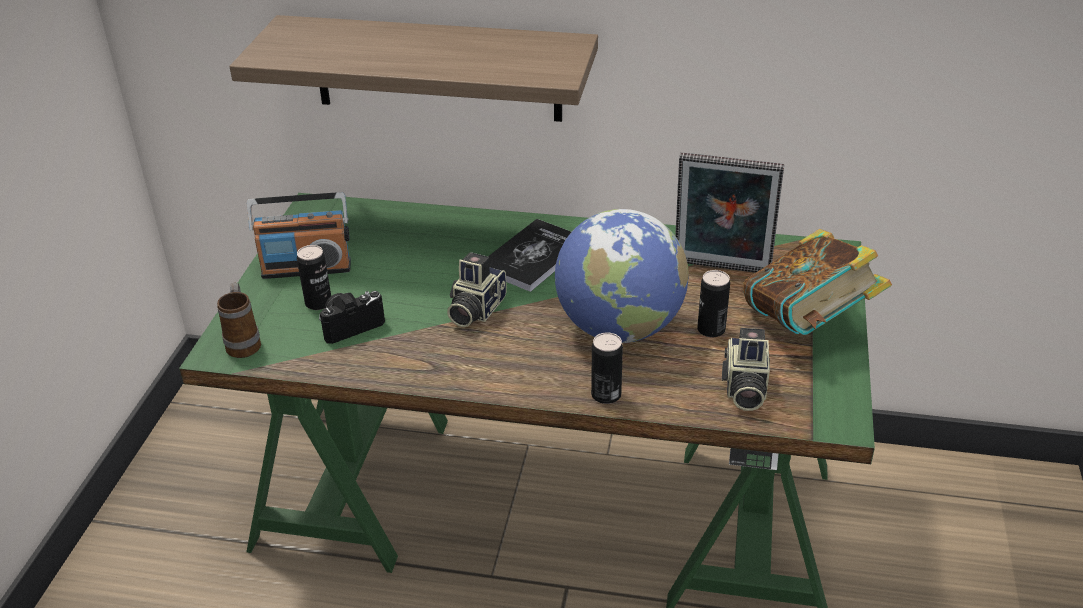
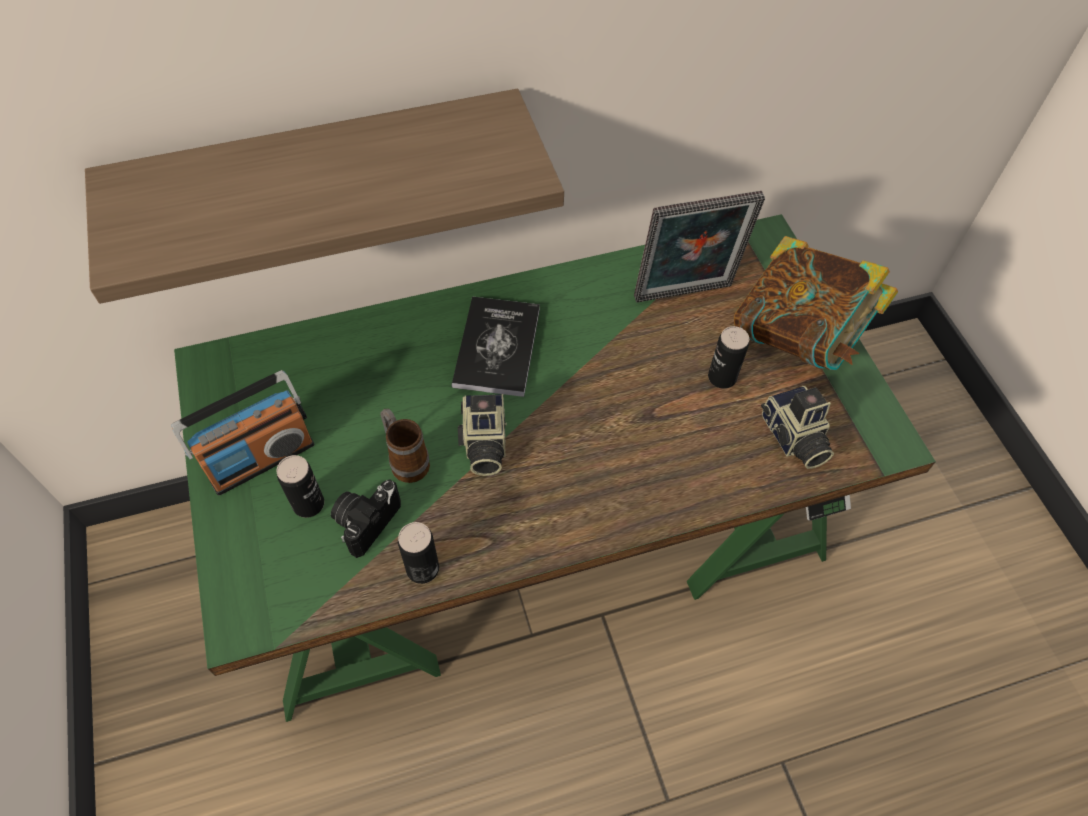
camera: 30 degrees left, 20 degrees up
(244, 342) = (261, 597): mug -> mug (406, 460)
(606, 395) = (679, 502): can -> can (422, 568)
(619, 328) = (639, 410): globe -> none

